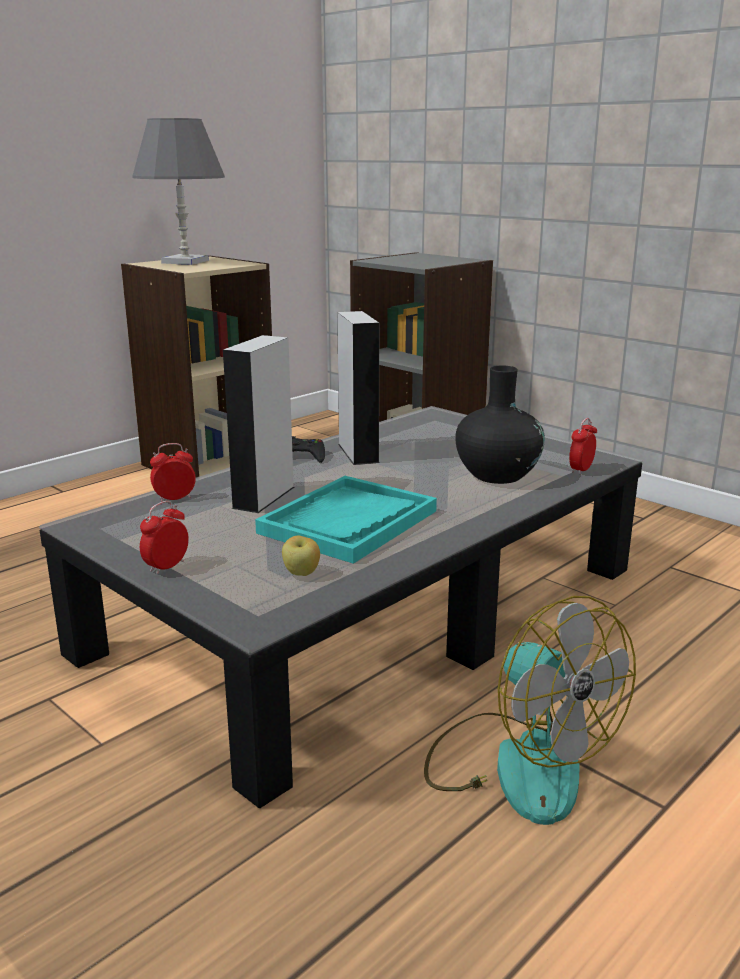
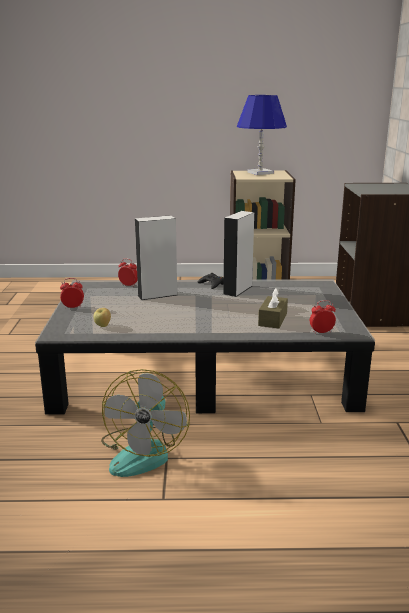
camera: 45 degrees right, 0 degrees up
(185, 262) = (260, 173): grey table lamp -> blue table lamp
(348, 522) = (162, 315): turquoise tray -> none
(497, 475) = (272, 319): black vase -> brown tissue box

